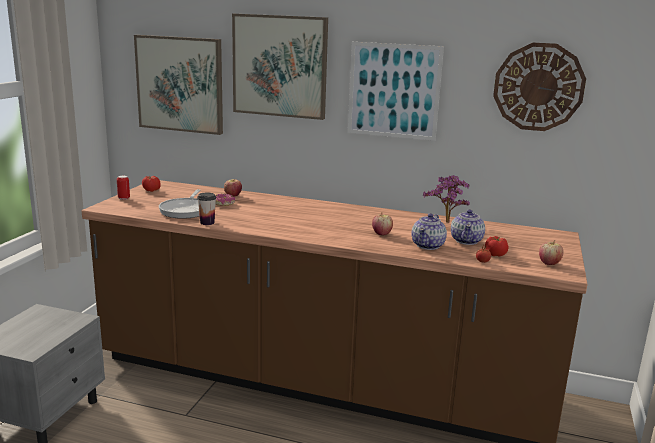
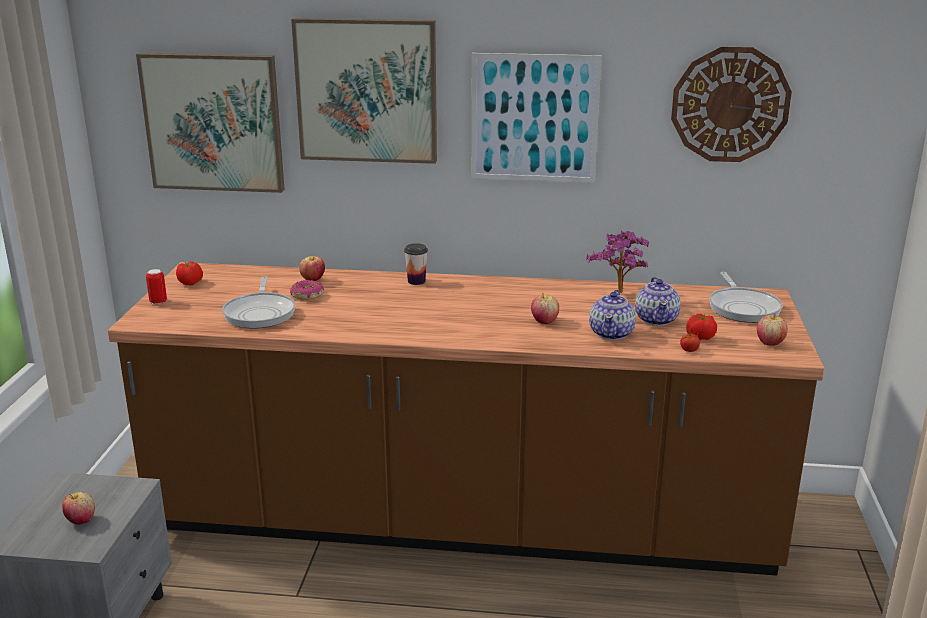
camera: 10 degrees left, 5 degrees up
(35, 334) = (81, 520): none -> apple
(207, 222) = (302, 331): cup -> cup (416, 281)
(537, 240) = (743, 307): none -> frying pan

